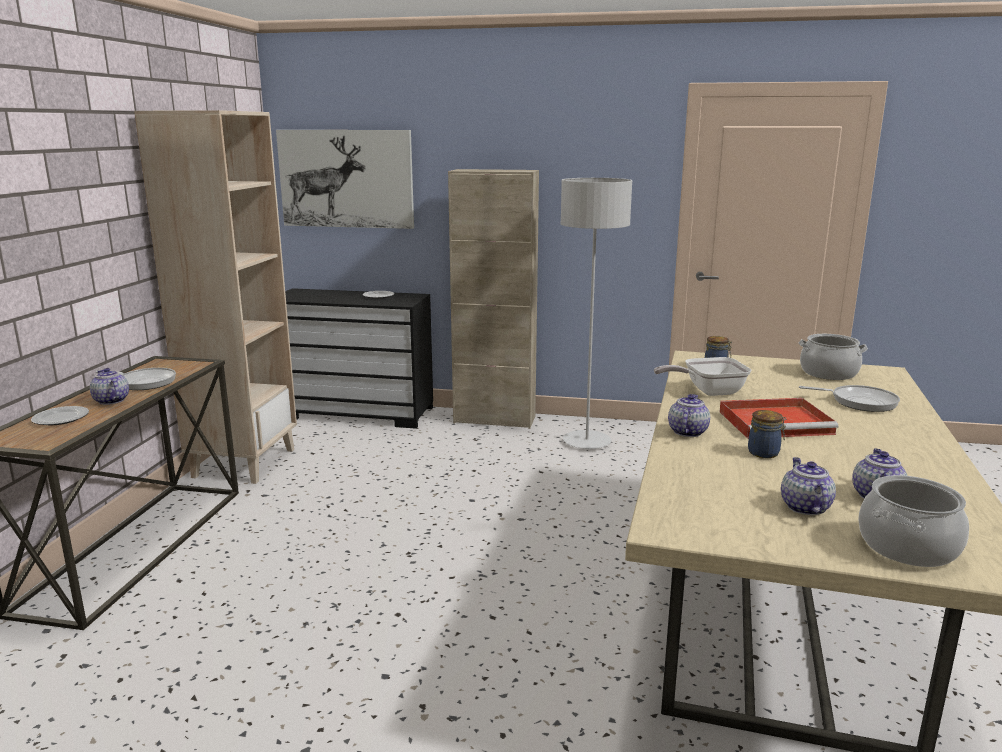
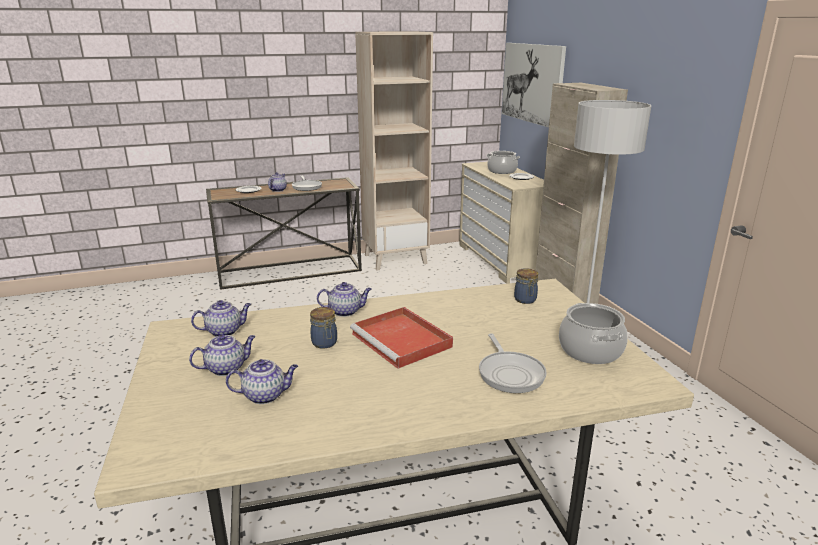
camera: 60 degrees right, 5 degrees up
(356, 412) = (501, 260): black dresser -> beige dresser
(698, 496) = (225, 331): none -> teapot
(708, 391) = (451, 305): frying pan -> none
(907, 546) = (174, 413): cooking pot -> cooking pot (502, 171)

